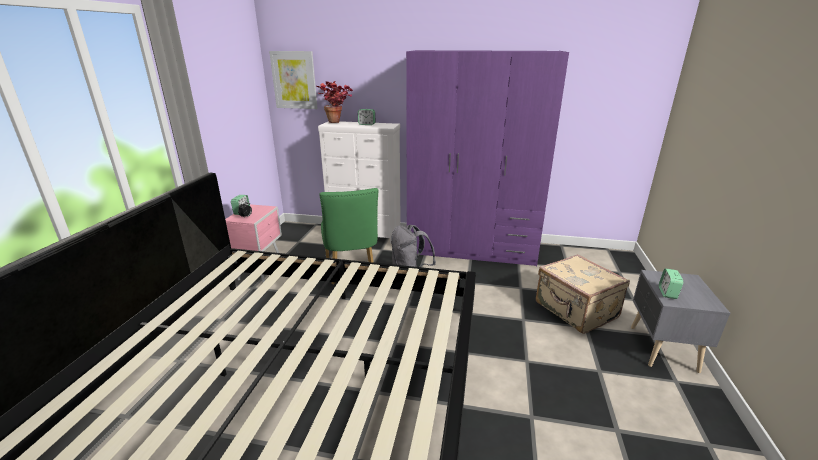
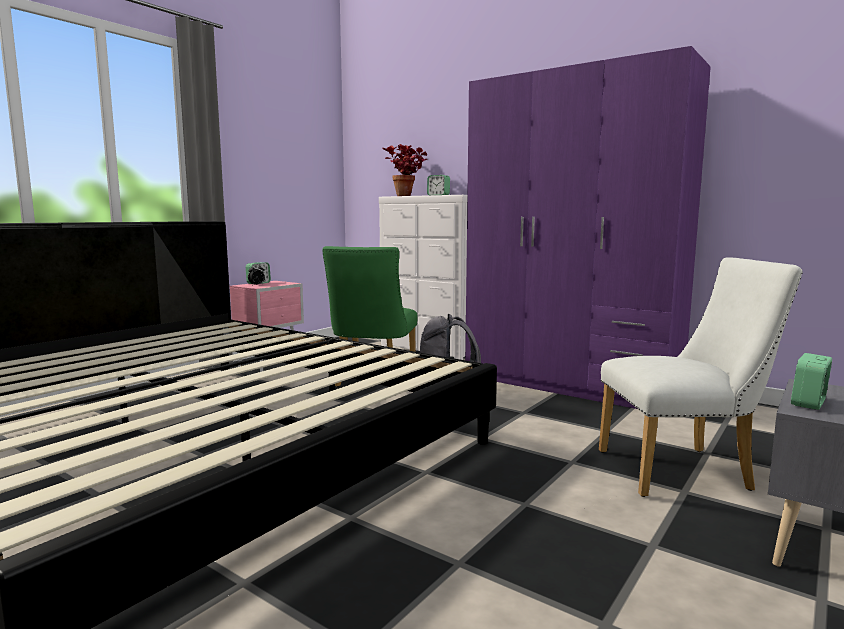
camera: 25 degrees right, 15 degrees down
(294, 80) = (371, 151): picture -> none
(575, 311) = (683, 470): beige suitcase -> white chair

